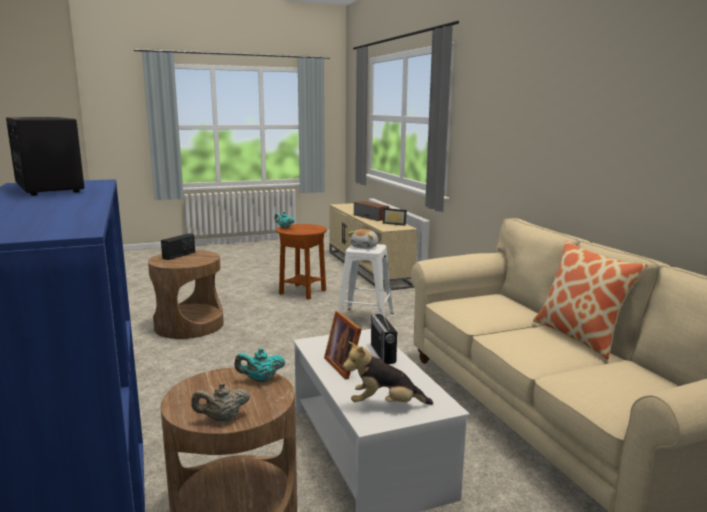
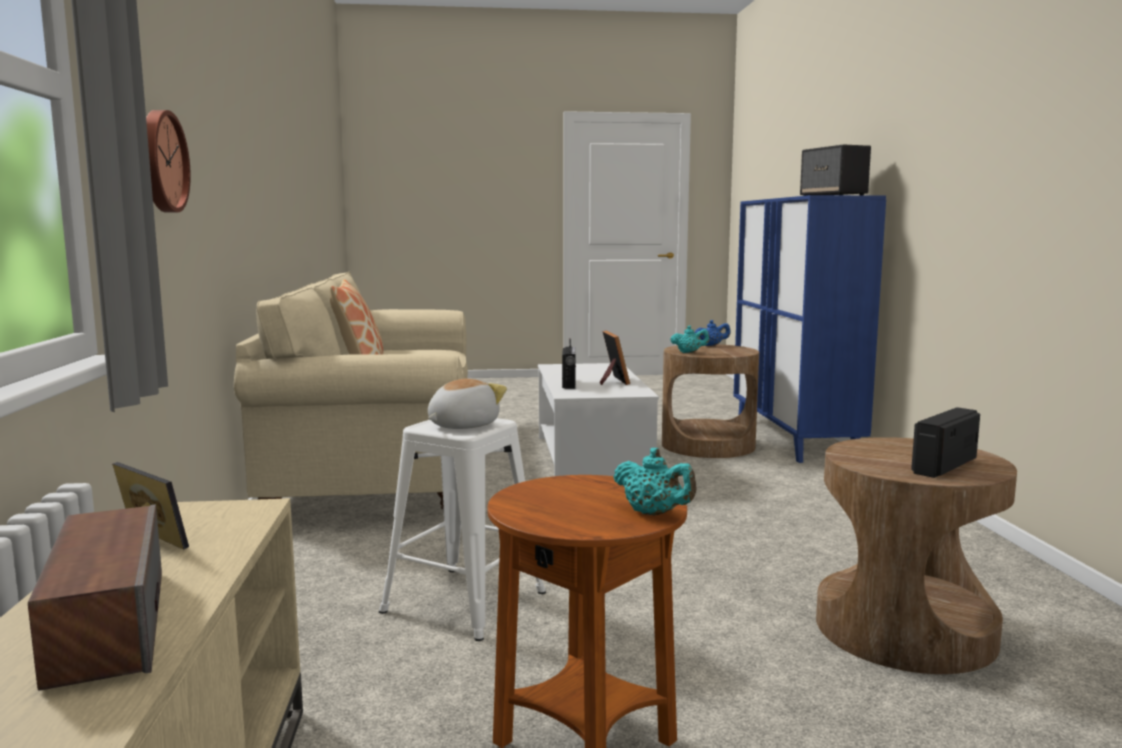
camera: 165 degrees left, 5 degrees down
(222, 418) = (711, 345): beige teapot -> blue teapot
(385, 405) = (594, 368): plush toy -> none
(486, 140) = (160, 161): none -> wall clock

